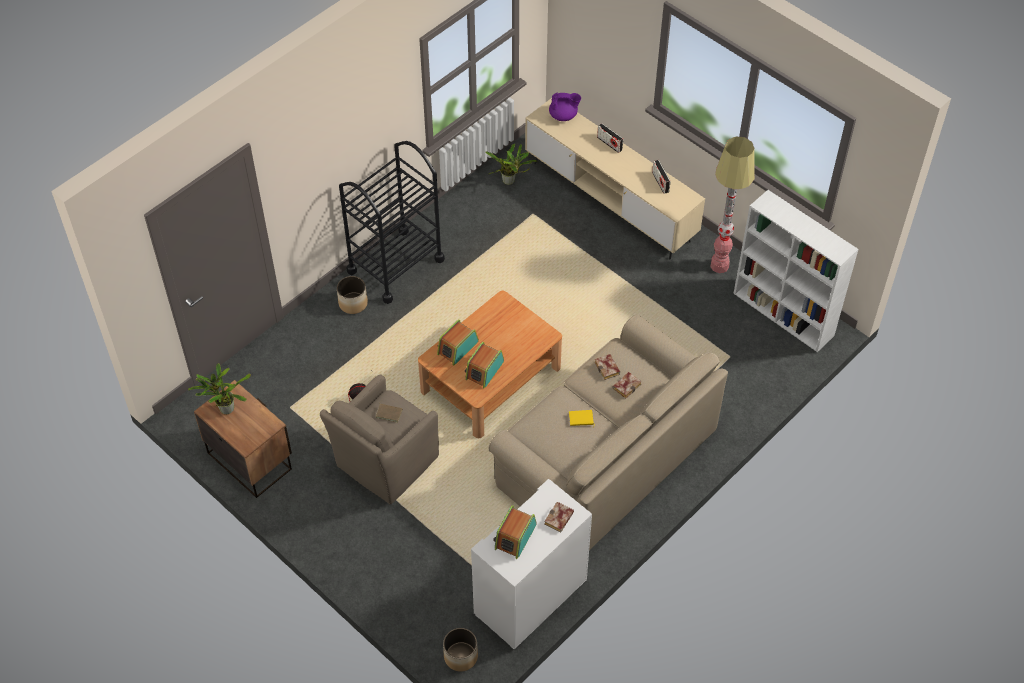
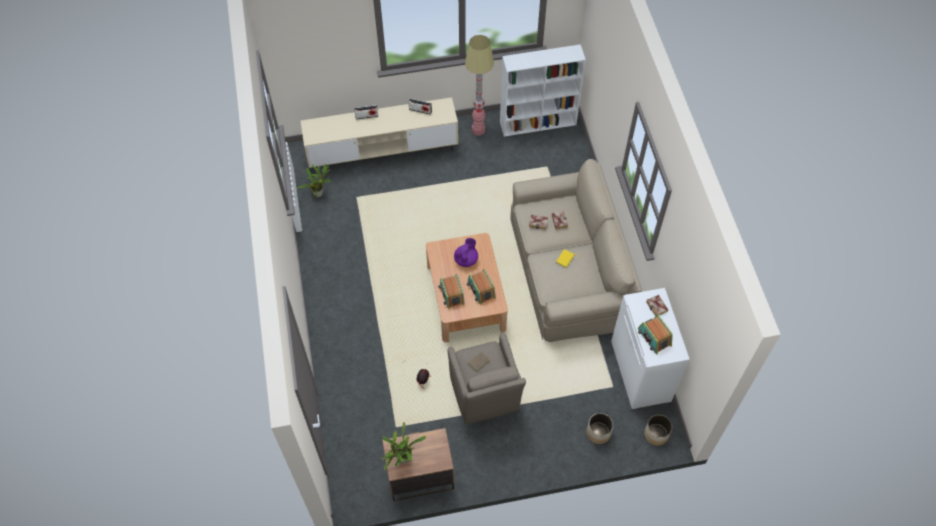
camera: 55 degrees left, 5 degrees up
(353, 303) = (341, 340): planter -> planter (598, 432)
(395, 265) = (331, 297): black cart -> none
(563, 116) = (322, 125): purple teapot -> purple teapot (466, 259)

